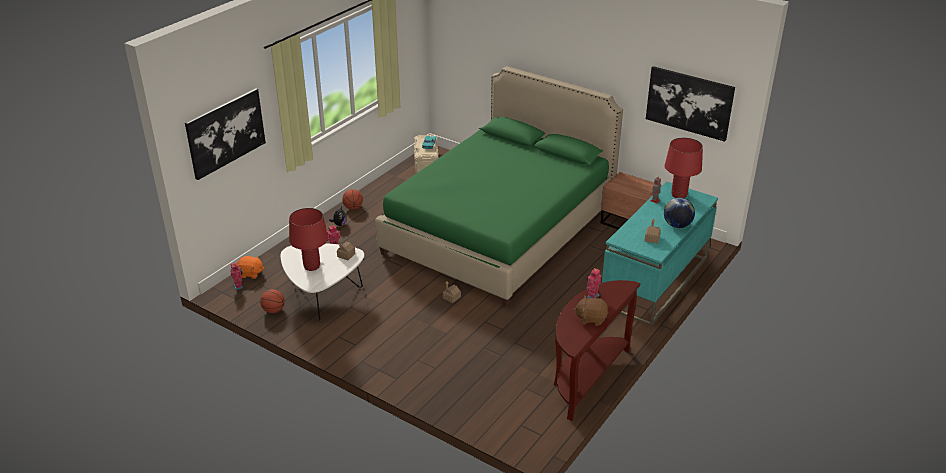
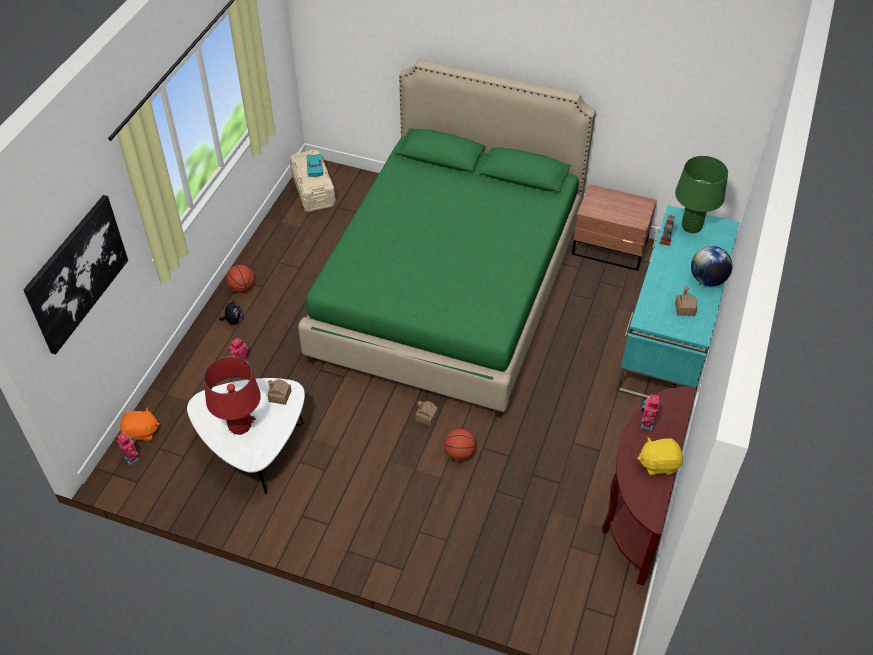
camera: 15 degrees left, 15 degrees up
(274, 310) = (197, 490): basketball -> basketball (459, 453)
(591, 319) = (658, 464): brown plush toy -> yellow plush toy
(679, 195) = (691, 227): red table lamp -> green table lamp
(689, 103) = (691, 99): picture -> none

